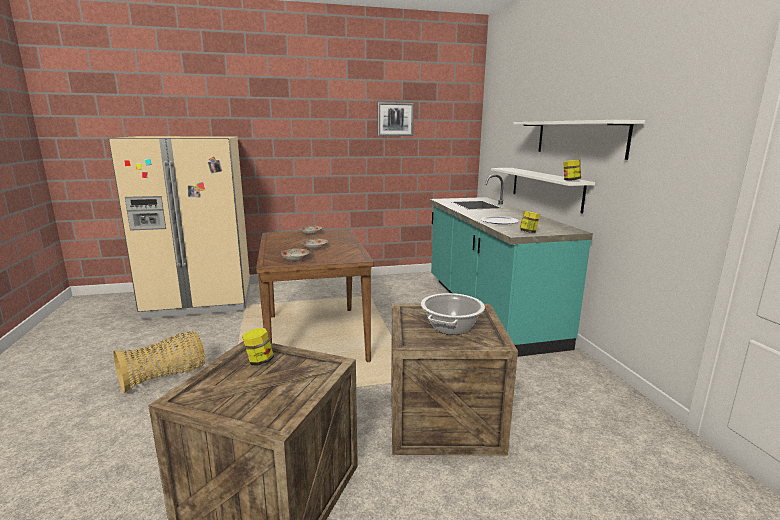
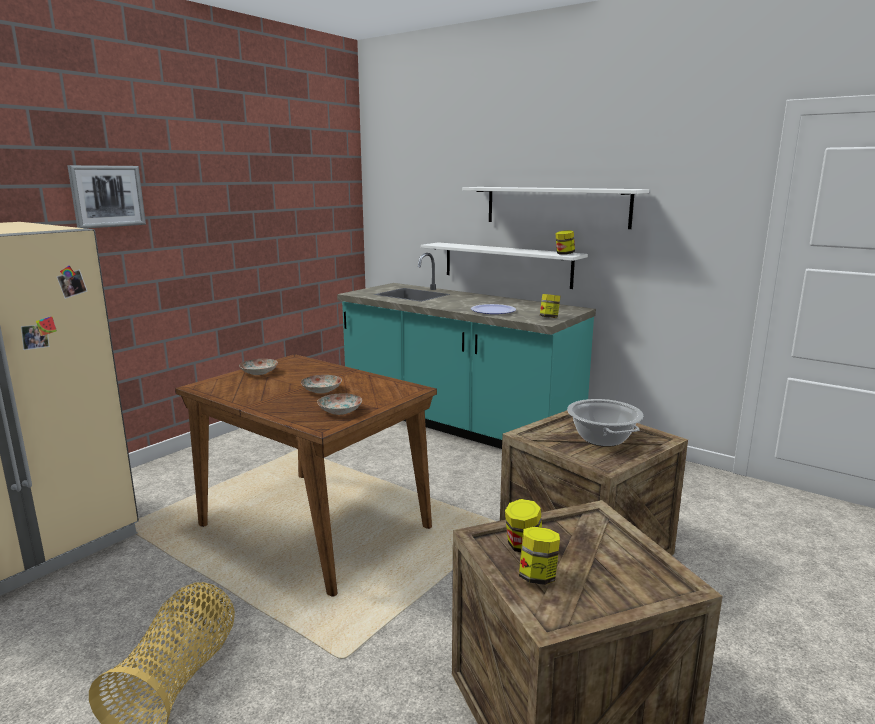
camera: 40 degrees left, 0 degrees up
(227, 377) = (537, 576): none -> jar
(395, 119) = (266, 182): picture -> picture (107, 196)

